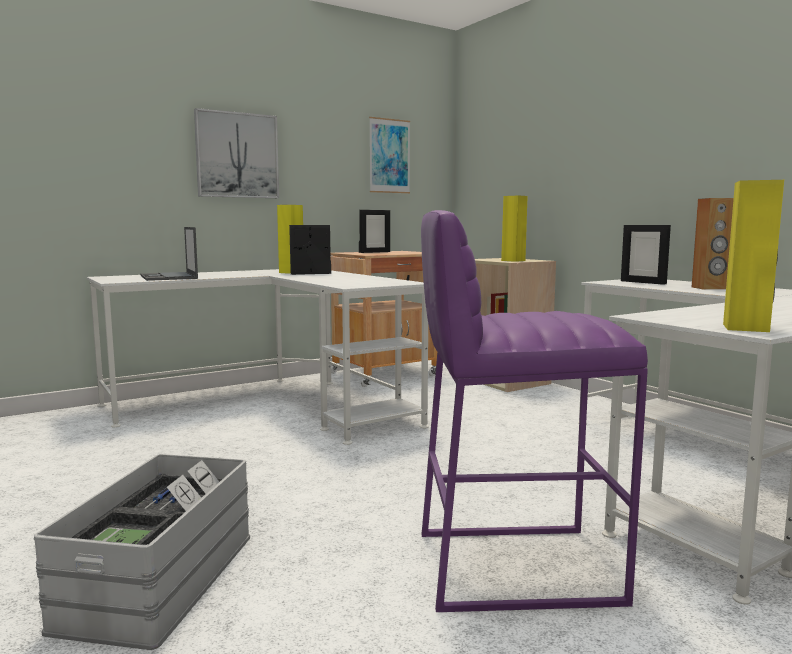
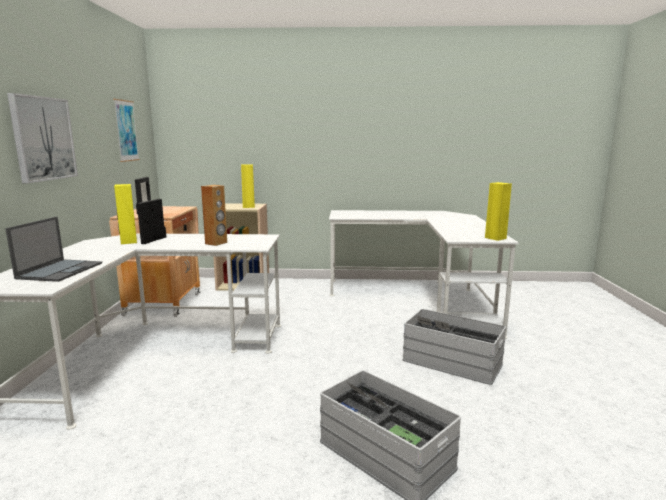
camera: 55 degrees left, 5 degrees up
(169, 277) = (61, 270): laptop -> laptop turned 90 degrees counterclockwise
(513, 565) = (451, 362): purple stool -> grey storage box
(643, 282) = (351, 214): picture frame -> none
(709, 288) = (387, 214): brown speaker -> brown speaker (216, 243)

